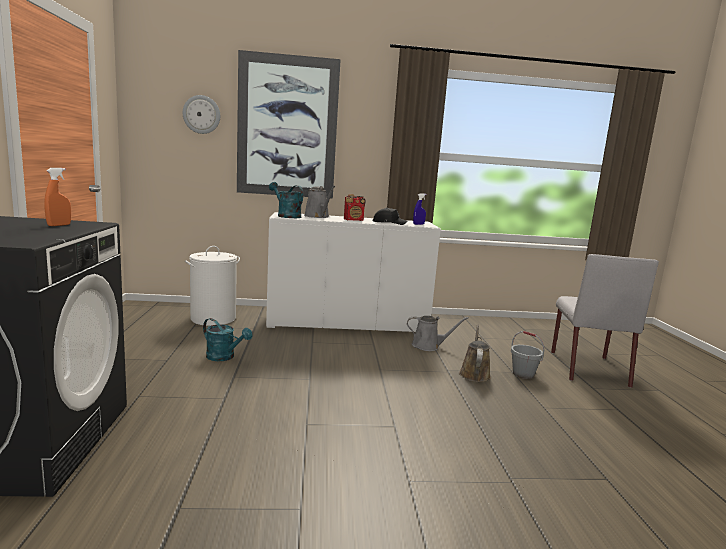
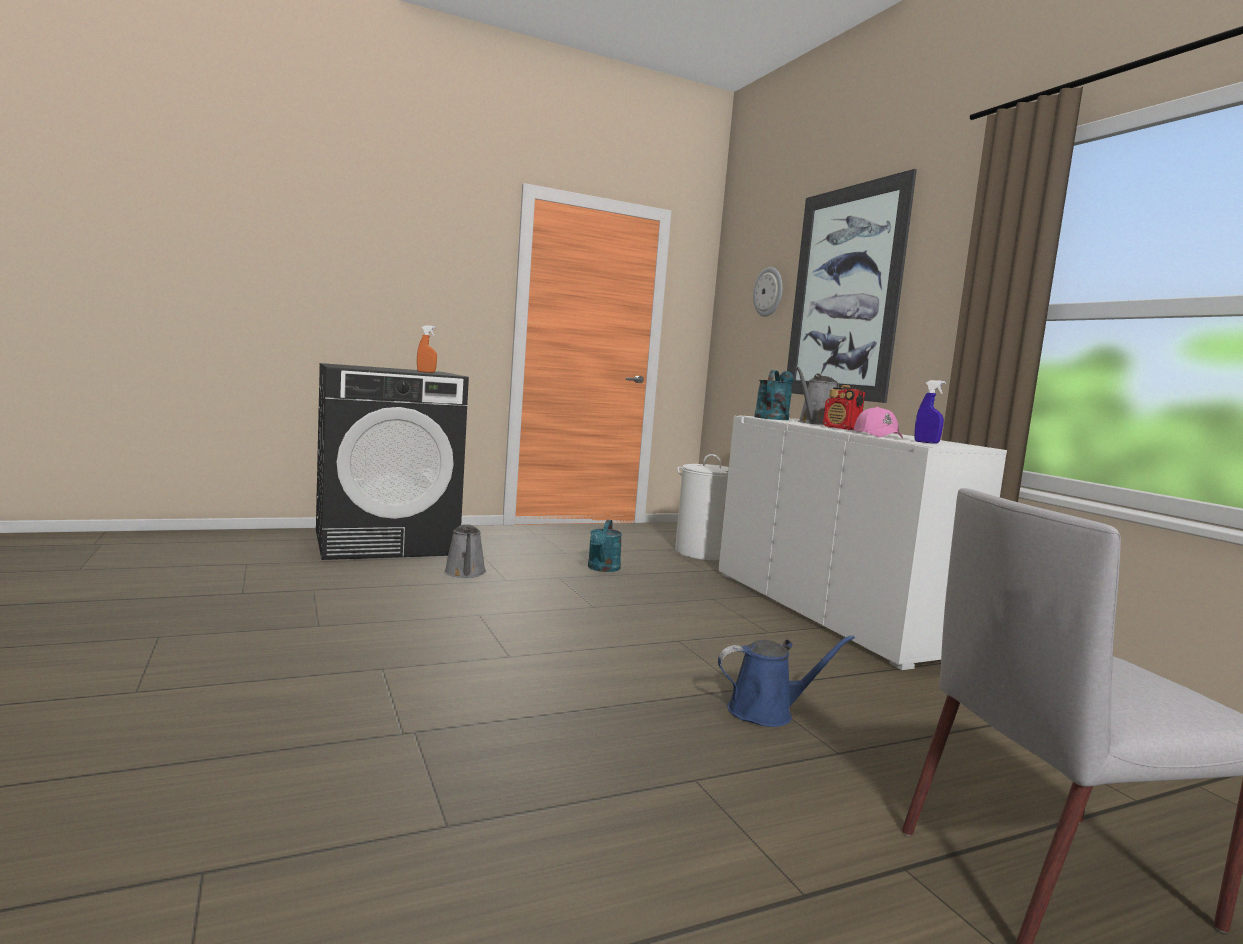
camera: 70 degrees right, 5 degrees down
(389, 223) = (878, 435): black cap -> pink cap
(428, 346) = (837, 671): grey watering can -> grey watering can (465, 573)
(474, 374) = (767, 711): brown watering can -> blue watering can
(523, 374) = (845, 766): grey bucket -> none

